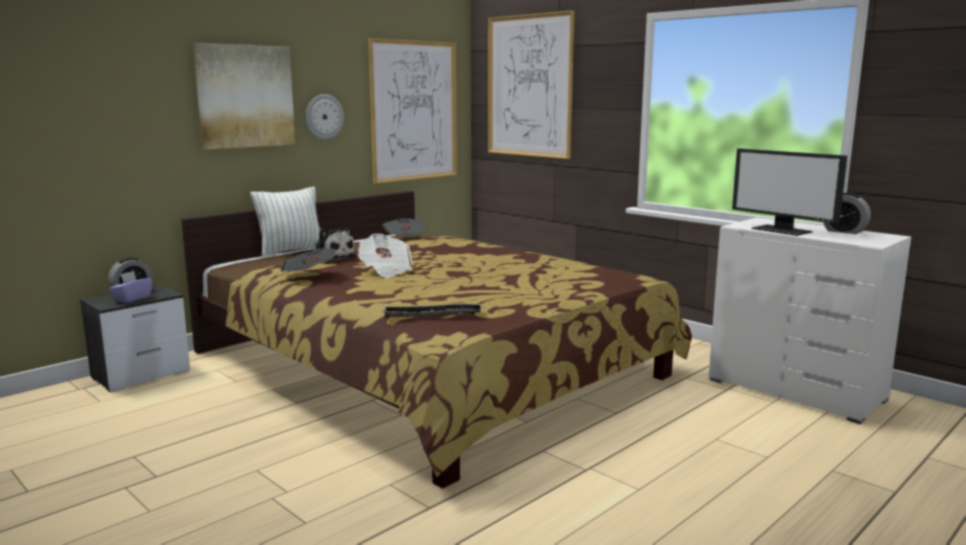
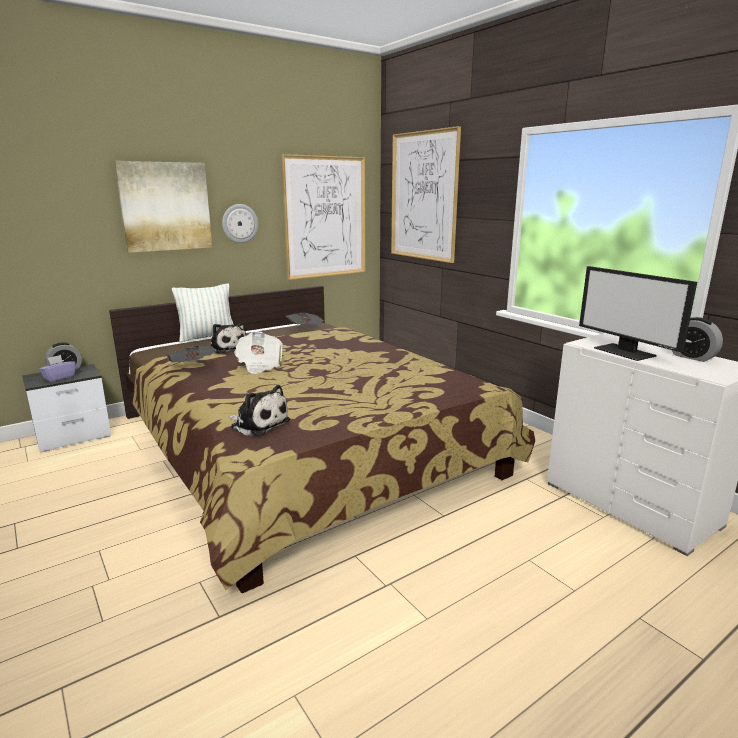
camera: 10 degrees right, 5 degrees up
(432, 316) = (258, 423): tray -> plush toy

